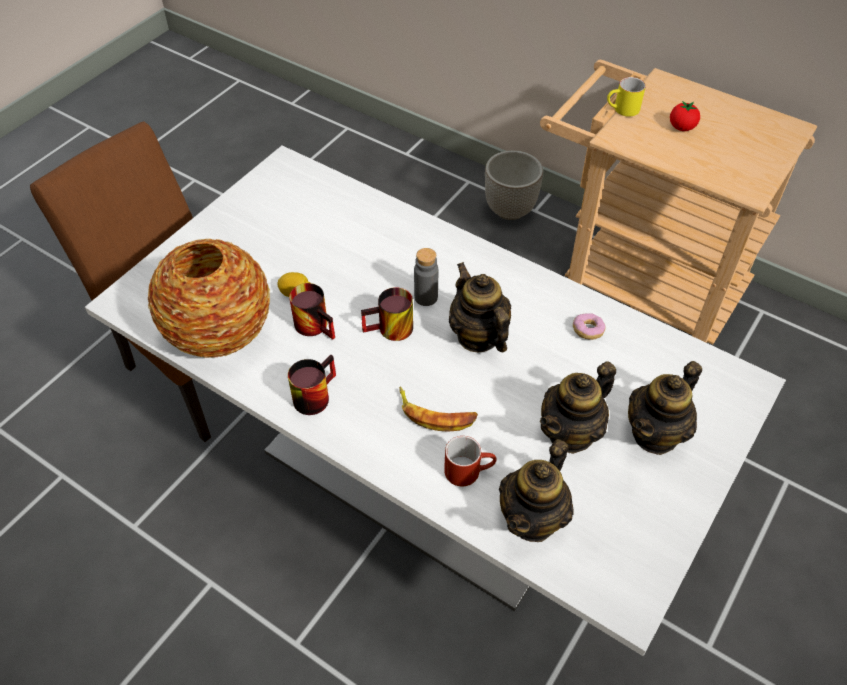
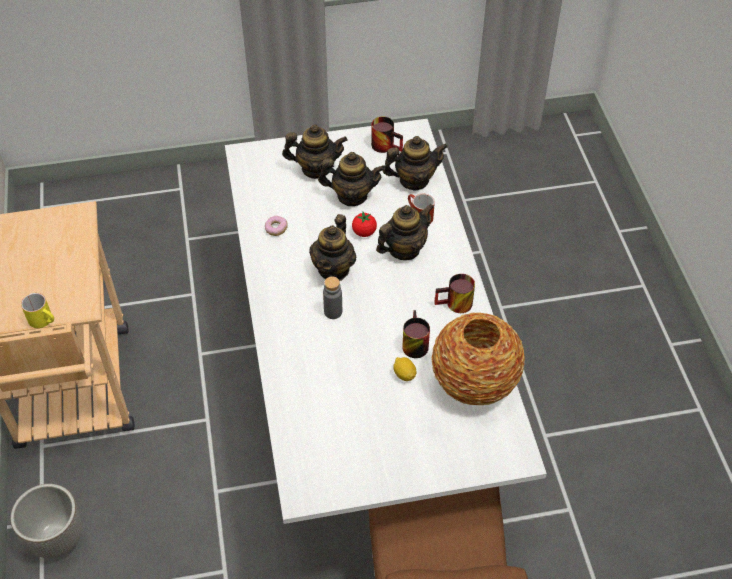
camera: 135 degrees left, 0 degrees up
(390, 331) = (376, 307): mug -> mug (387, 145)
(436, 414) = (404, 249): banana -> teapot
(681, 127) = (35, 279): tomato -> tomato (364, 232)

